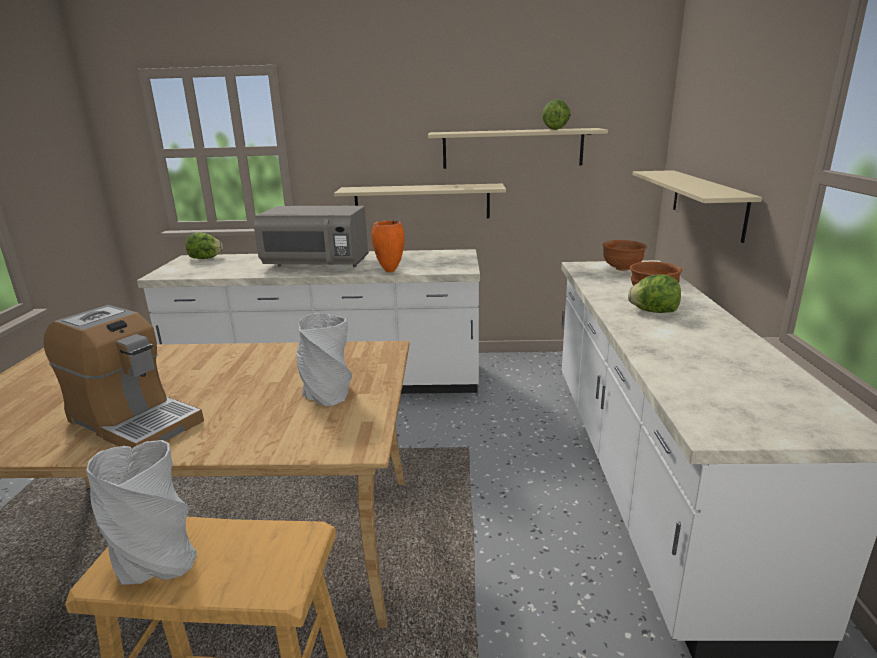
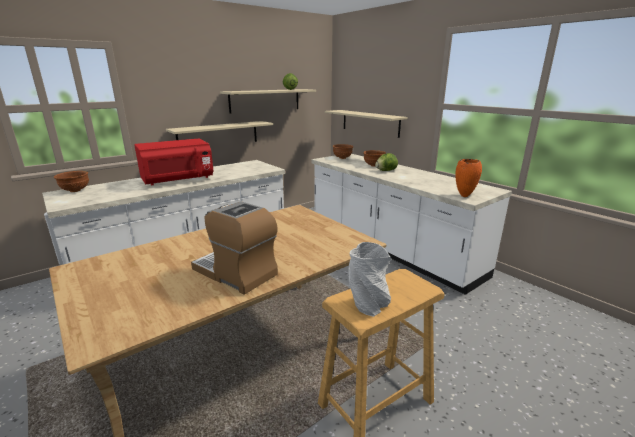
camera: 40 degrees left, 0 degrees up
(134, 421) = (236, 272): coffee machine -> coffee machine turned 135 degrees counterclockwise
(205, 258) = (75, 190): lettuce -> brown bowl
(316, 264) = (178, 180): grey microwave -> red microwave
(327, 393) = (309, 231): grey vase -> none
(389, 271) = (235, 176): orange vase -> orange vase (464, 196)

